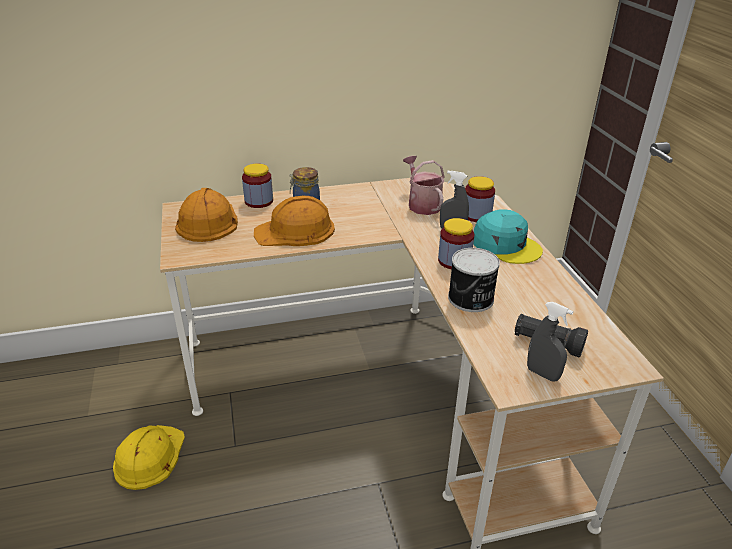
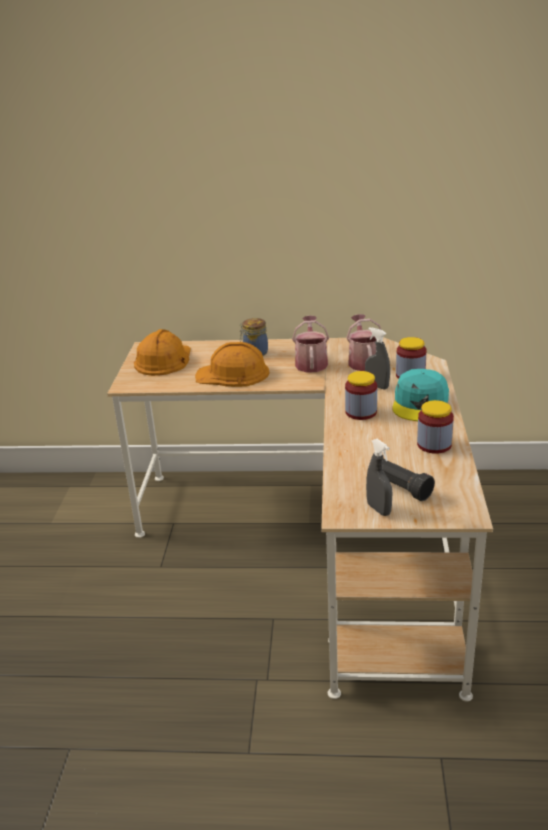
camera: 20 degrees right, 5 degrees down
(149, 457) = (87, 563): yellow hard hat -> none
(259, 201) = (215, 347): jar -> jar (434, 444)
(371, 210) = (311, 362): none -> watering can
(471, 299) = (355, 444): can -> none
(506, 245) = (421, 404): turquoise cap -> turquoise cap turned 45 degrees clockwise

